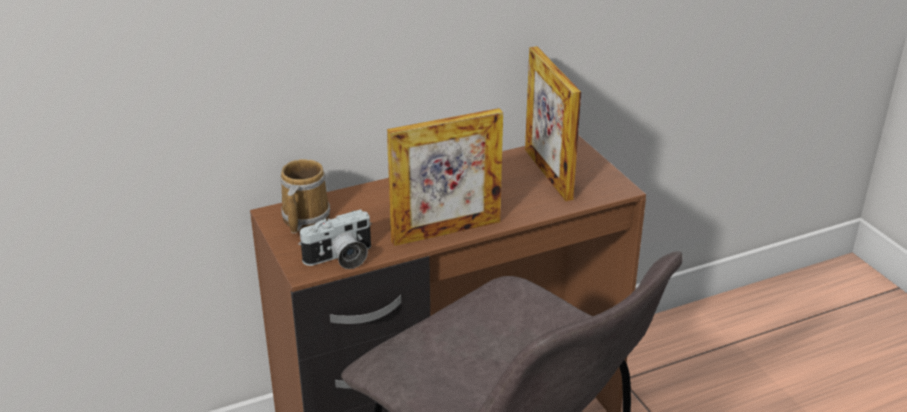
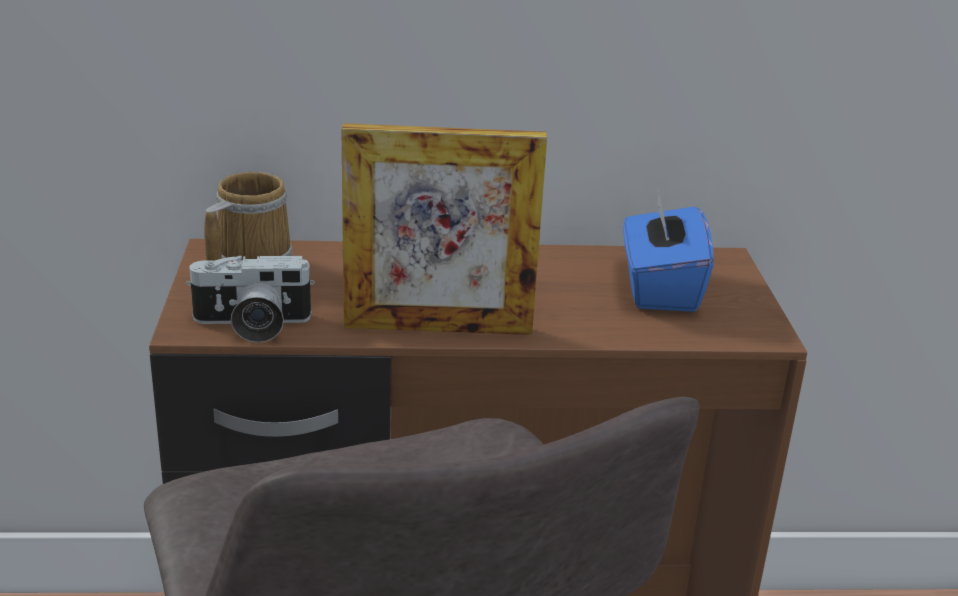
camera: 20 degrees right, 5 degrees down
(548, 173) = (659, 288): picture frame -> blue tissue box

